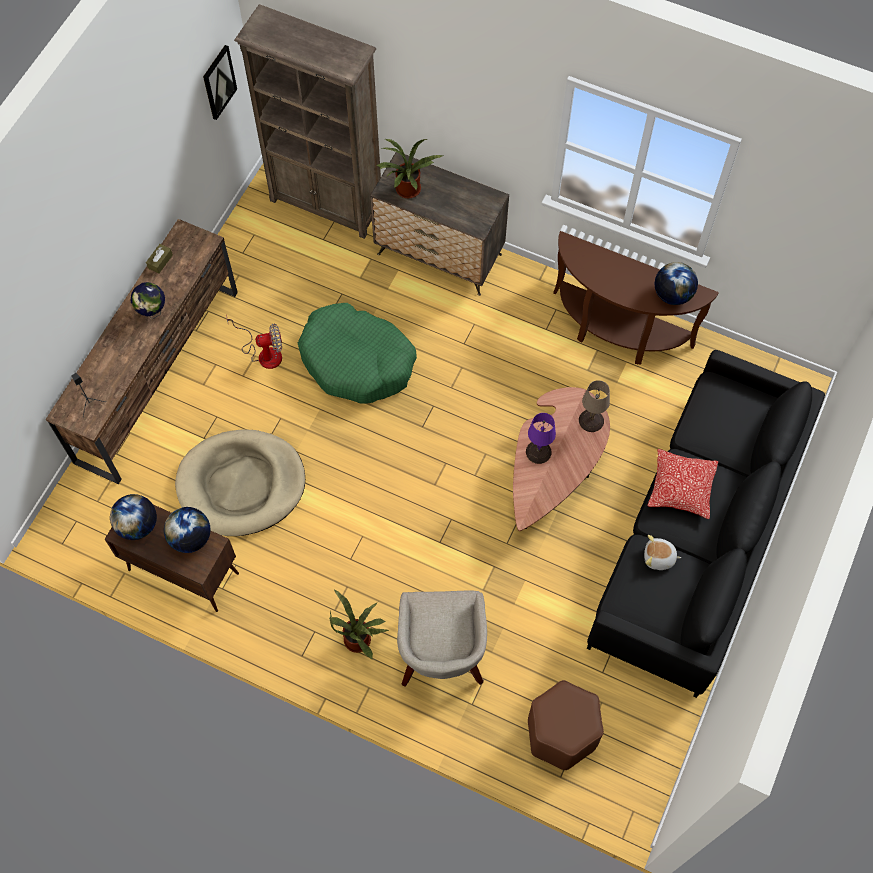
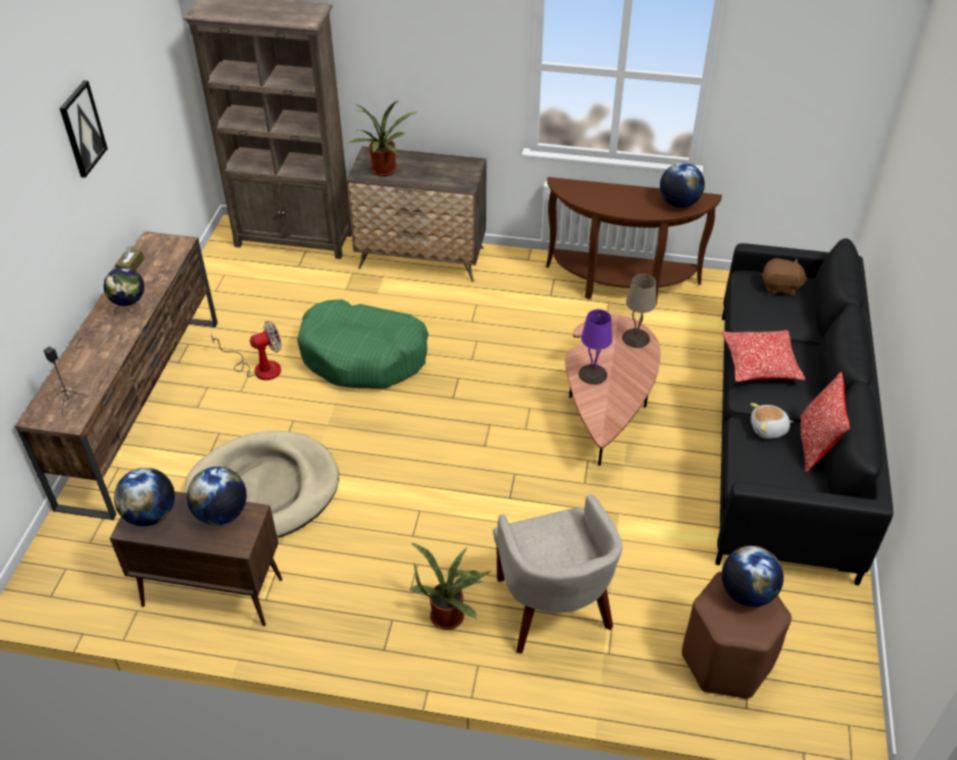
camera: 15 degrees left, 20 degrees down
(218, 82) = (169, 88): picture -> picture (82, 129)
(576, 705) = (746, 593): none -> globe
(690, 584) = (814, 445): none -> pillow
(738, 404) = (780, 287): none -> brown plush toy

